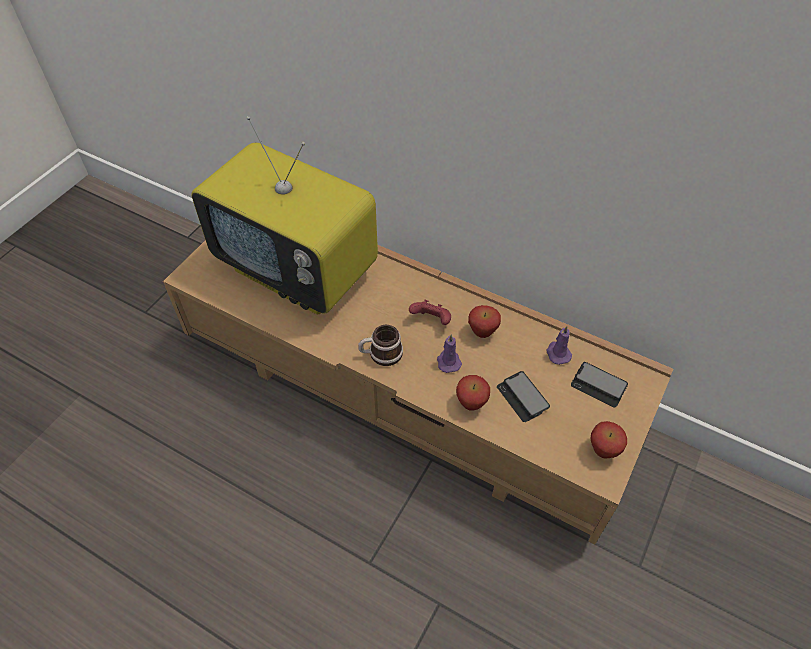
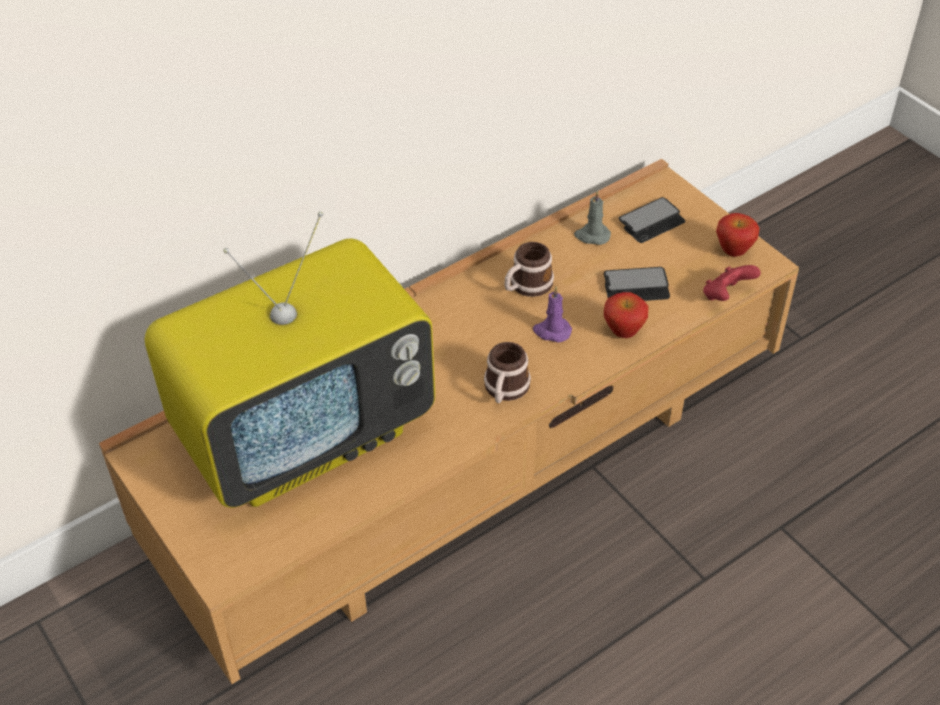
camera: 65 degrees left, 5 degrees down
(431, 320) = (480, 325): red game controller -> red game controller (726, 296)
(482, 333) = (526, 286): apple -> mug
(557, 353) = (592, 235): purple candle -> grey candle

